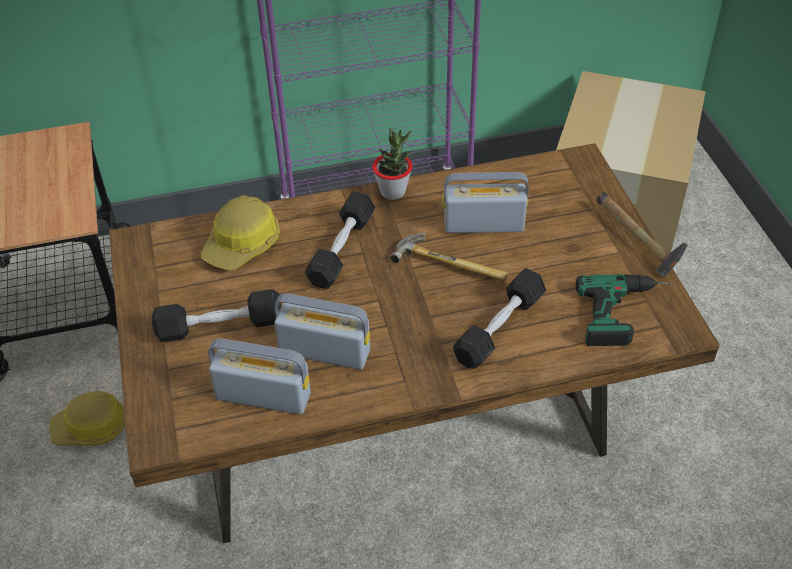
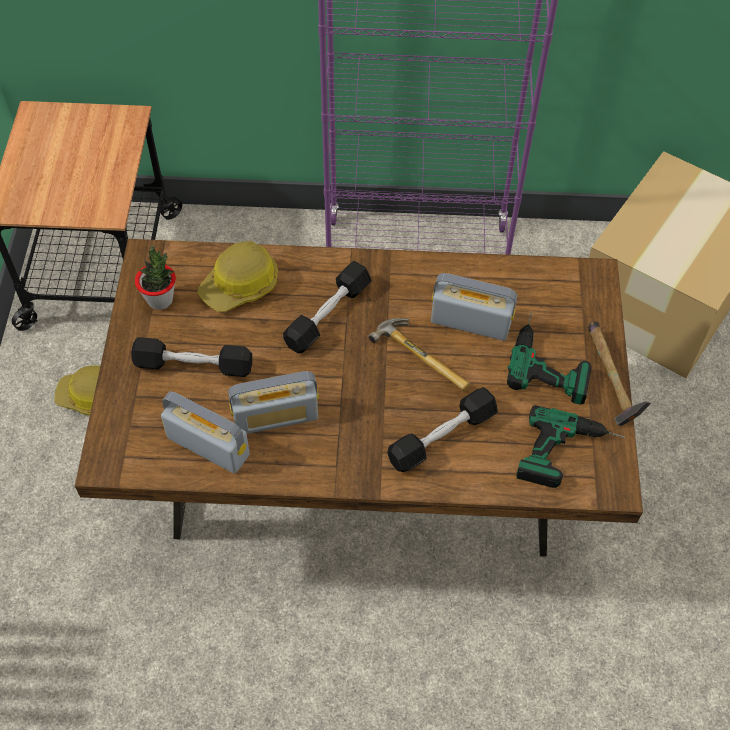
camera: 15 degrees right, 10 degrees up
(324, 352) = (276, 417): radio -> radio turned 135 degrees clockwise
(393, 191) = (398, 264): potted plant -> potted plant (160, 300)
(573, 238) = (550, 360): none -> power drill

